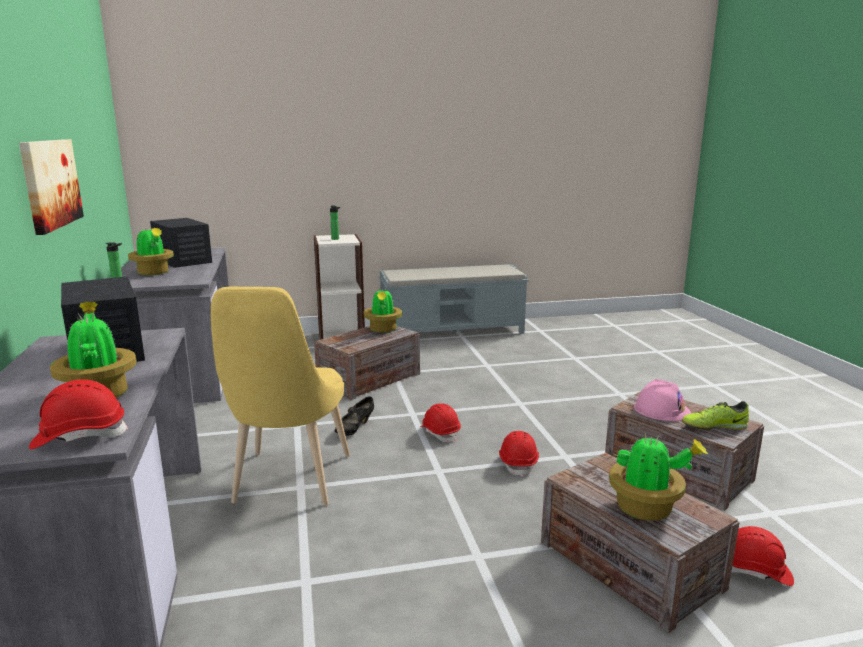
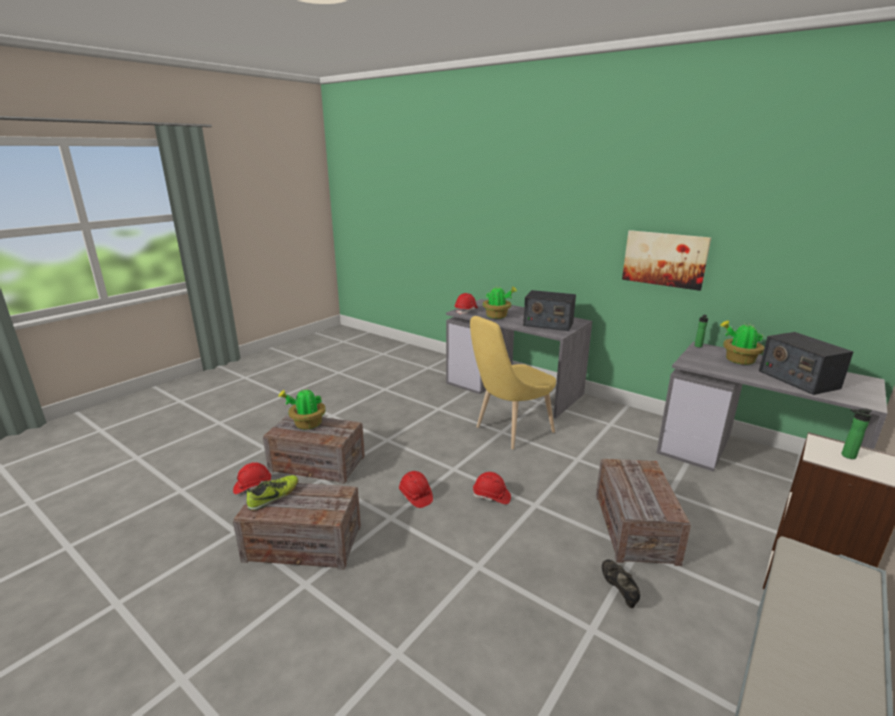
camera: 140 degrees right, 5 degrees up
(183, 260) = (797, 379): radio -> radio turned 60 degrees clockwise
(289, 483) = (510, 431): yellow chair -> yellow chair turned 90 degrees counterclockwise
(355, 429) = (542, 473): black shoe -> black shoe (618, 590)
(383, 330) = (655, 505): potted plant -> none
(662, 410) = (316, 499): pink hard hat -> none

